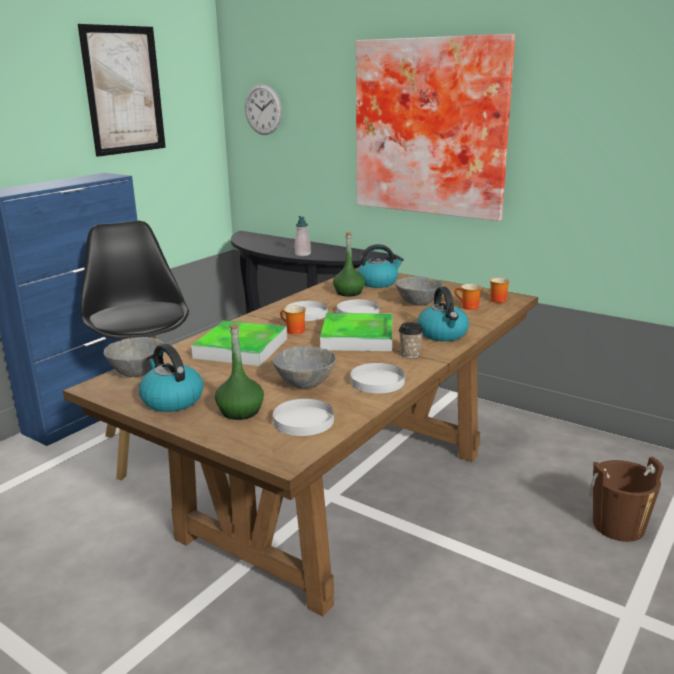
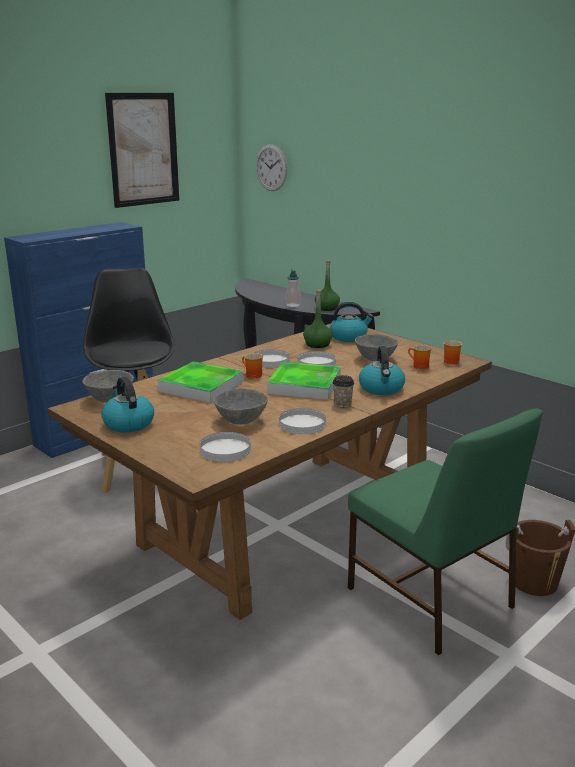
camera: 10 degrees right, 0 degrees up
(240, 411) = (178, 438): green bottle -> green bottle (327, 308)
(431, 127) = (414, 194): picture -> none
(523, 561) = (431, 599): none -> green chair

